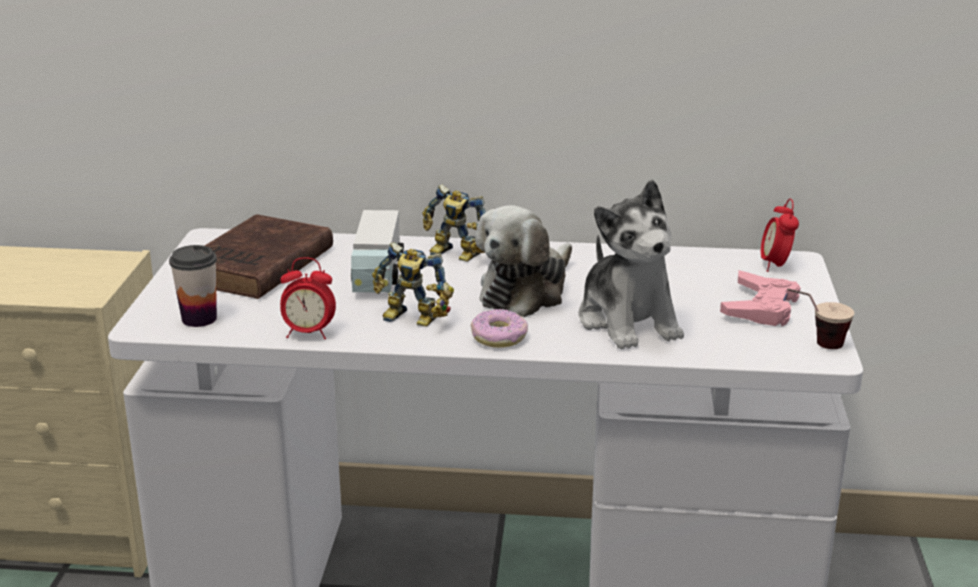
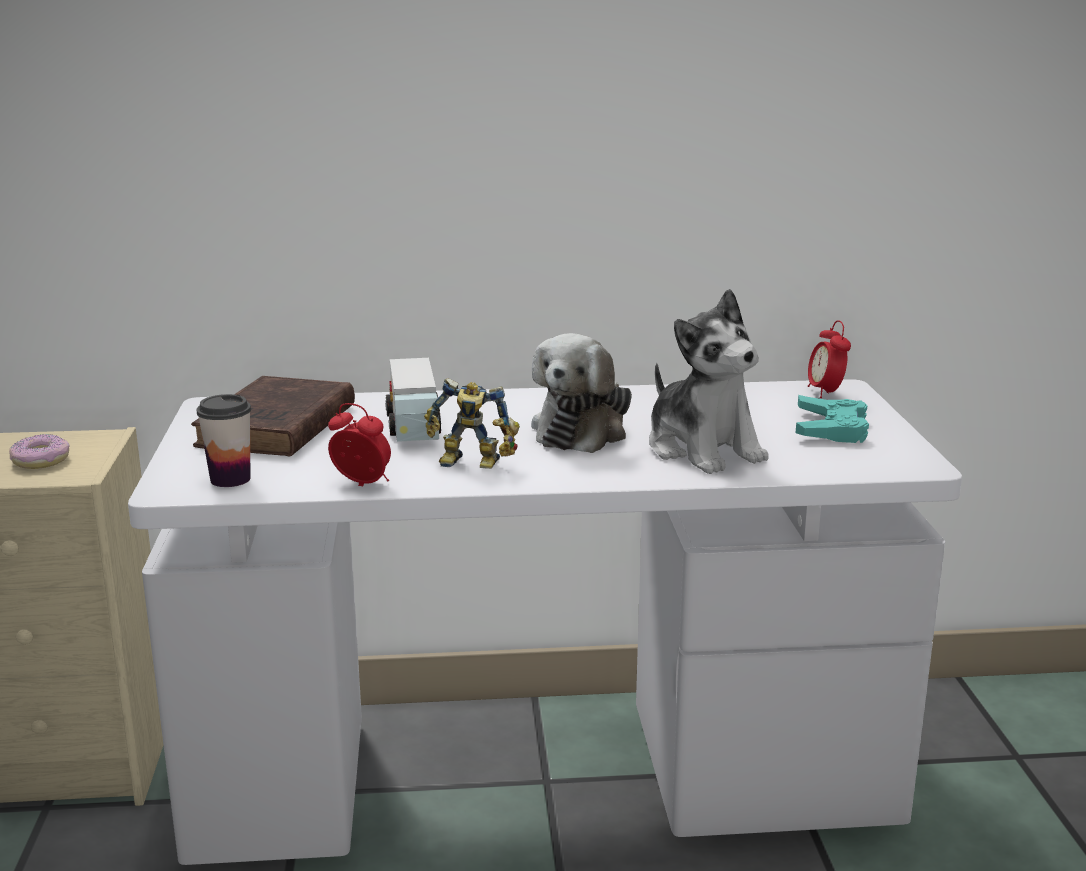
camera: 10 degrees left, 5 degrees down
(308, 334) = (362, 484): alarm clock -> alarm clock turned 150 degrees counterclockwise
(454, 256) = (490, 404): toy robot -> none
(499, 337) = (574, 472): donut -> donut (41, 460)
(761, 307) = (831, 428): pink game controller -> turquoise game controller
(814, 345) = (902, 456): cup -> none

